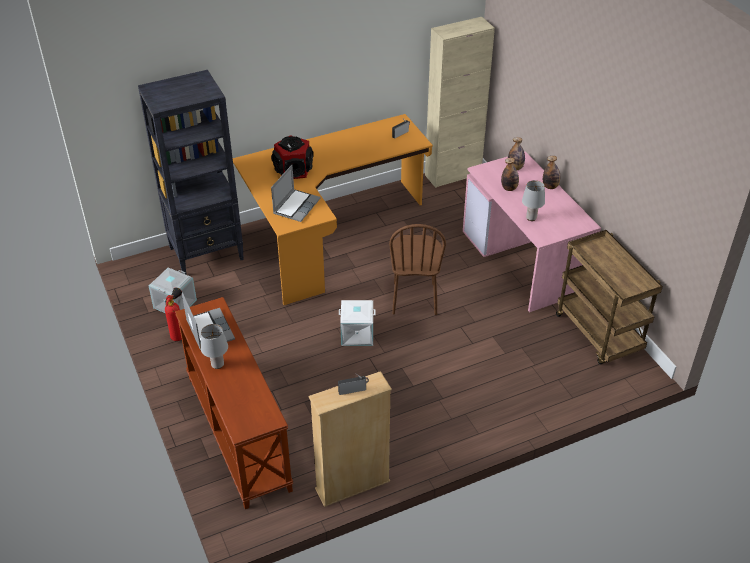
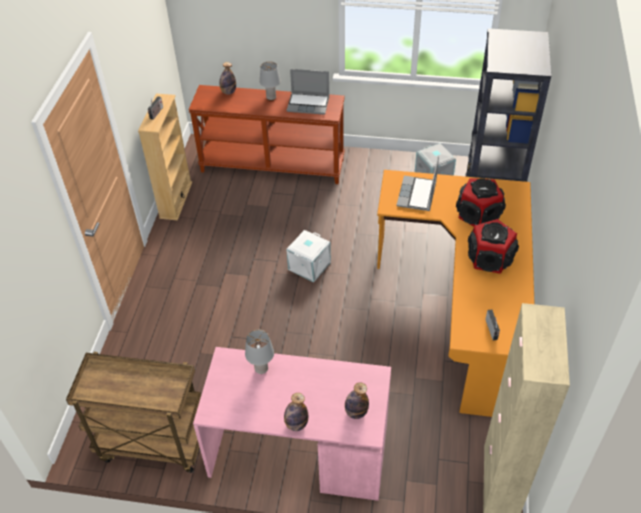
camera: 125 degrees right, 5 degrees up
(179, 335) = (394, 168): fire extinguisher -> none
(296, 206) = (417, 195): laptop -> laptop turned 45 degrees clockwise
(336, 152) = (490, 258): none -> speaker
(414, 299) = (319, 325): brown chair -> none
(509, 188) = (324, 382): bottle -> bottle (228, 92)

